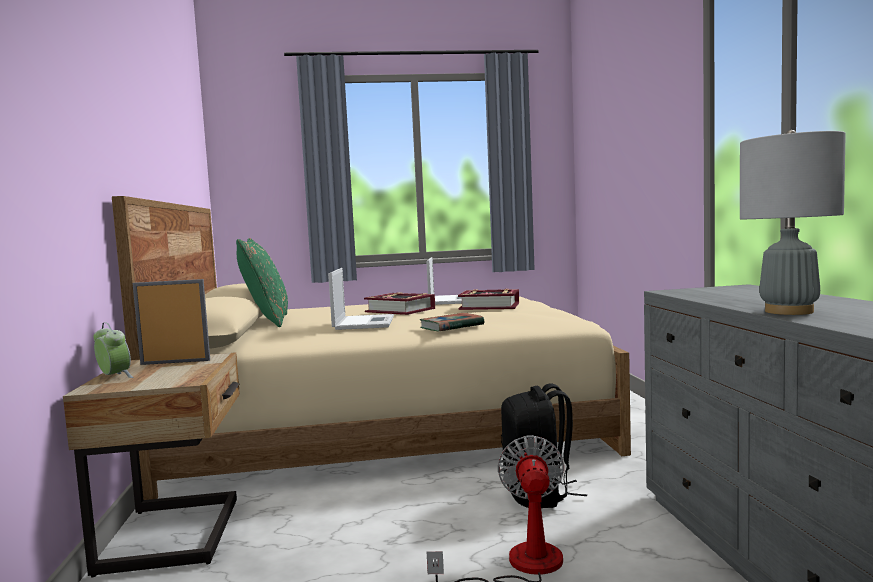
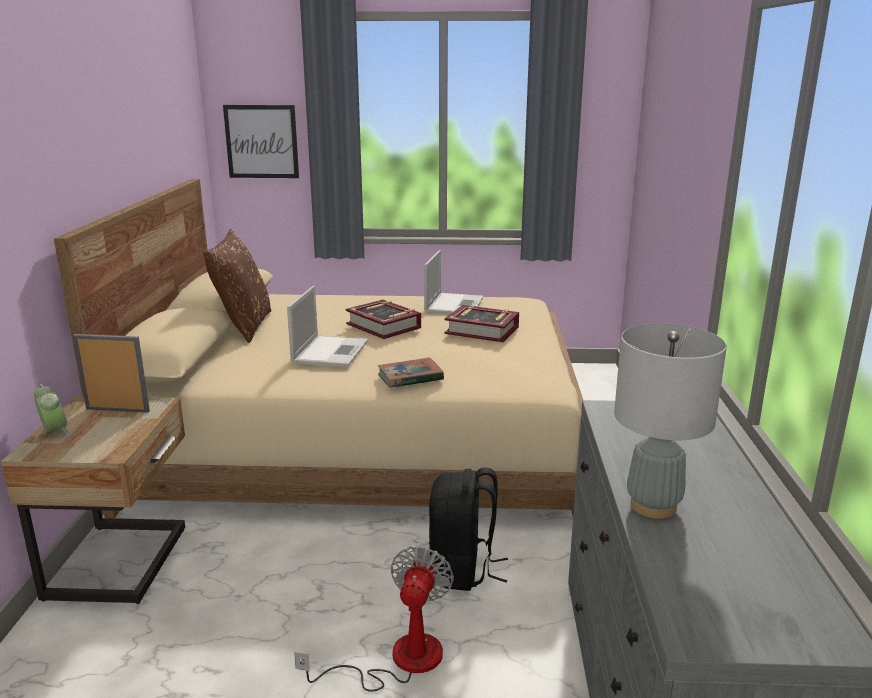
camera: 10 degrees right, 15 degrees up
(261, 184) = (261, 141): none -> picture
(267, 321) = (243, 326): green pillow -> brown pillow

